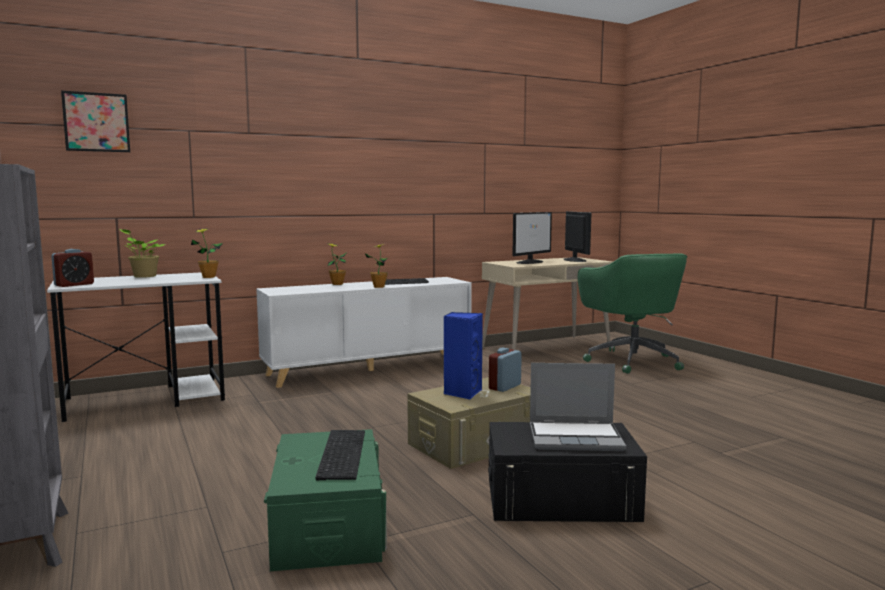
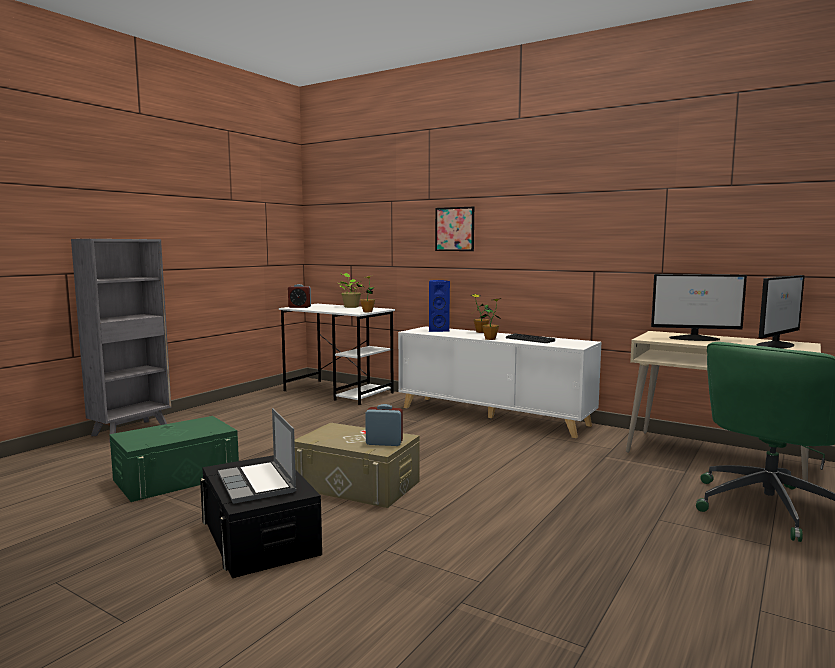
camera: 60 degrees right, 0 degrees up
(96, 122) = (342, 200): picture -> picture (454, 229)
(340, 453) = (182, 432): keyboard -> none
(462, 393) = (349, 434): blue speaker -> blue speaker (438, 330)

